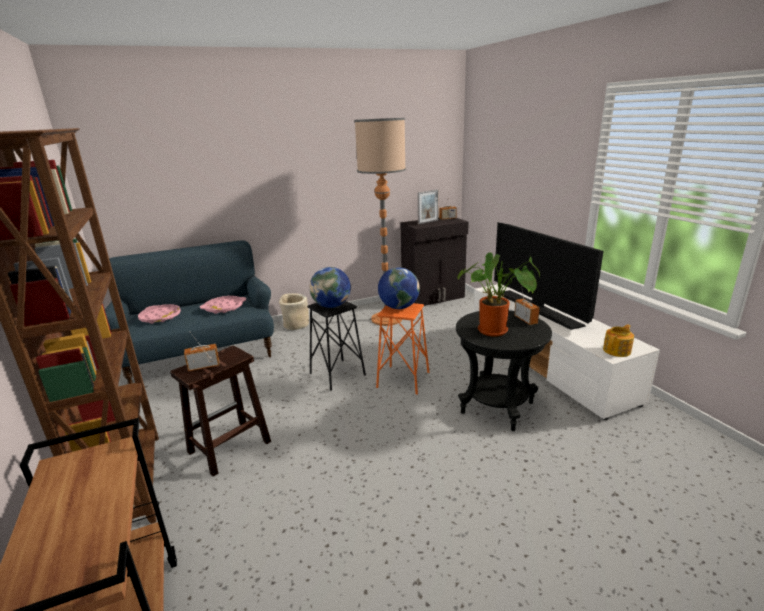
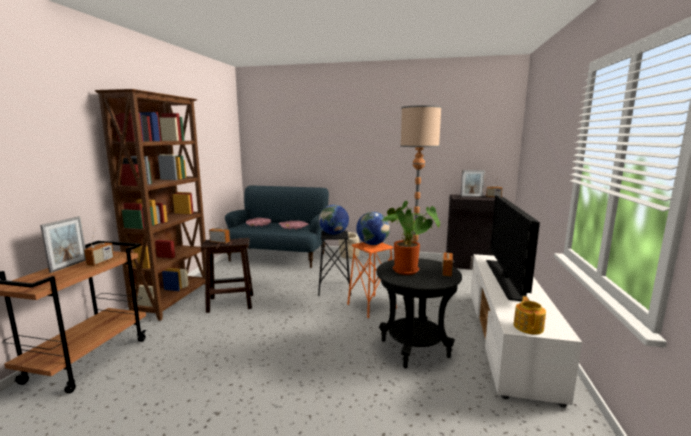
camera: 35 degrees right, 10 degrees down
(54, 513) = (69, 266): none -> picture frame
(106, 478) = (100, 262): none -> radio
(617, 350) = (528, 327): teapot -> teapot turned 75 degrees counterclockwise

